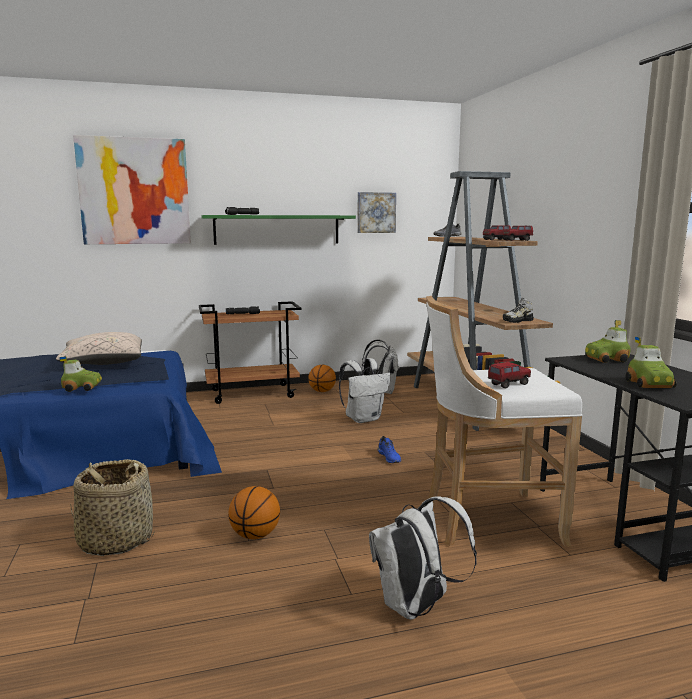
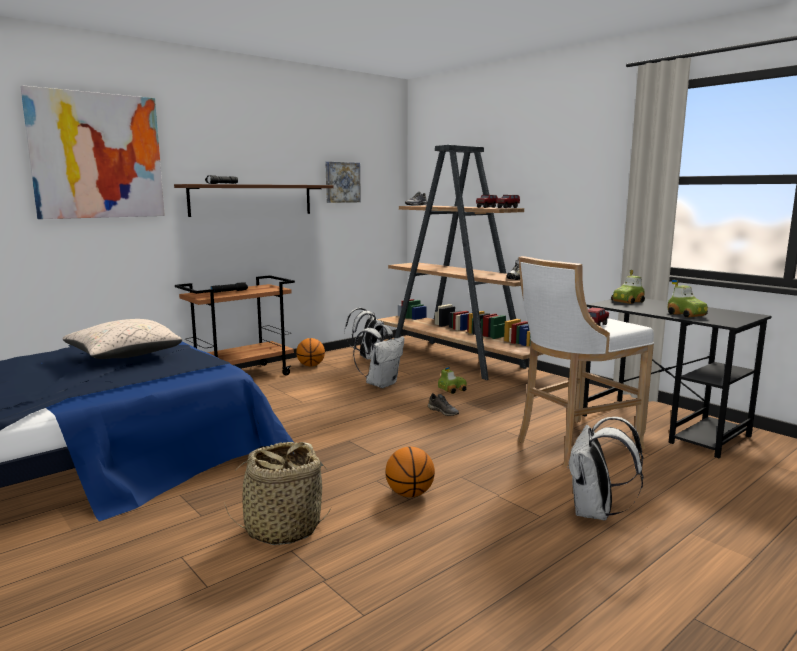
camera: 25 degrees left, 0 degrees up
(82, 388) = (149, 382): toy car -> toy car (452, 390)
(277, 229) = (252, 200): green shelf -> brown shelf
(389, 457) = (443, 412): blue shoe -> grey shoe

